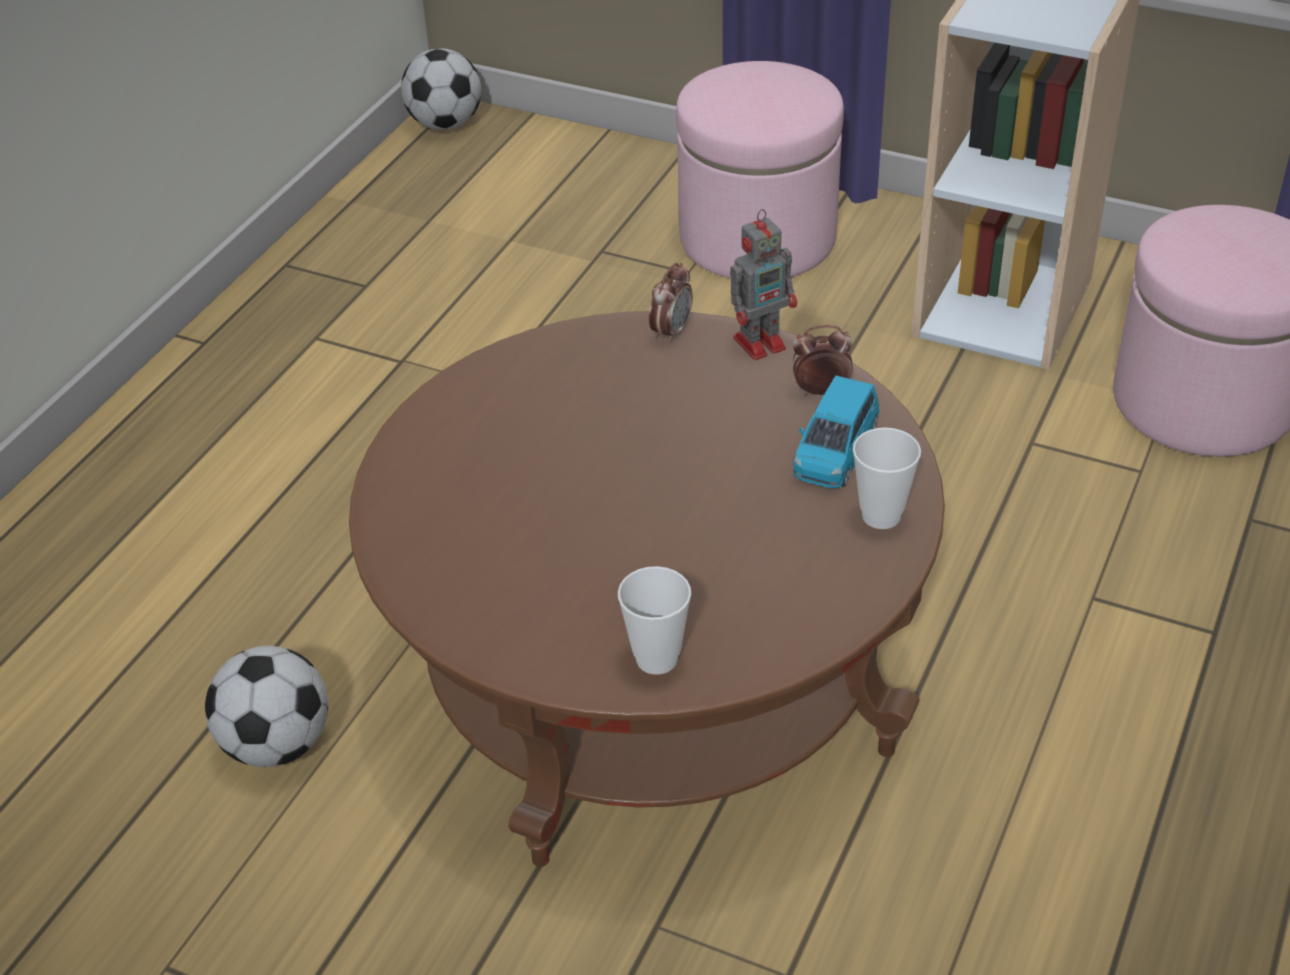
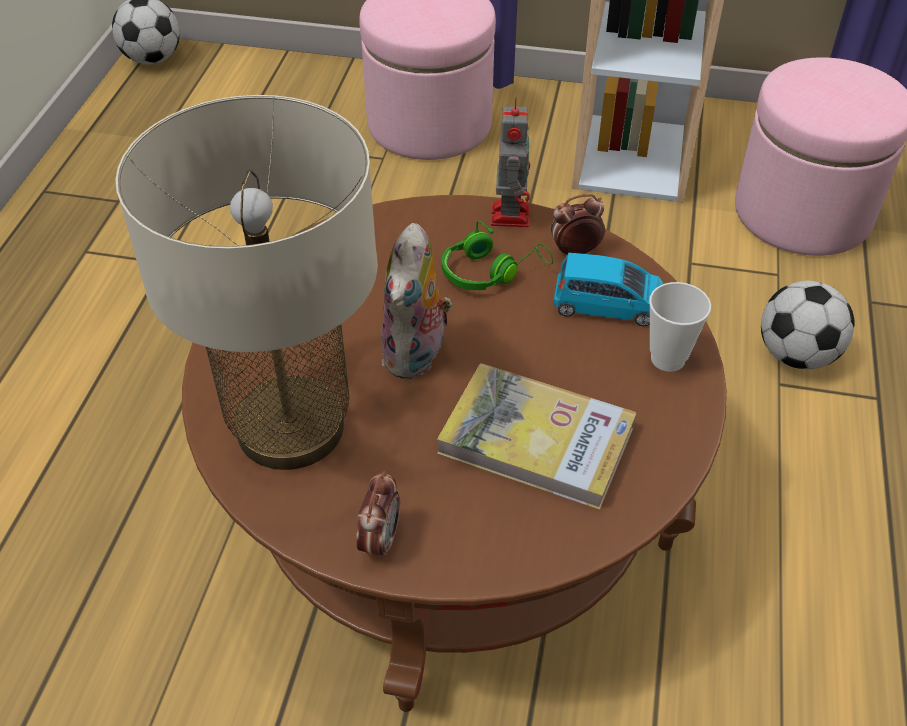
camera: 15 degrees left, 5 degrees up
(277, 745) = (138, 637): football -> football (796, 355)
(455, 525) = (290, 427): none -> table lamp
(608, 474) = (417, 355): none -> plush toy
(656, 659) = (521, 533): cup -> none
(671, 332) = (429, 215): alarm clock -> alarm clock (380, 540)
(705, 575) = (536, 440): none -> book
(718, 399) = (490, 271): none -> green headphones
(761, 342) = (510, 214): toy robot -> toy robot turned 45 degrees counterclockwise
(835, 452) = (607, 305): blue toy car -> blue toy car turned 90 degrees counterclockwise

